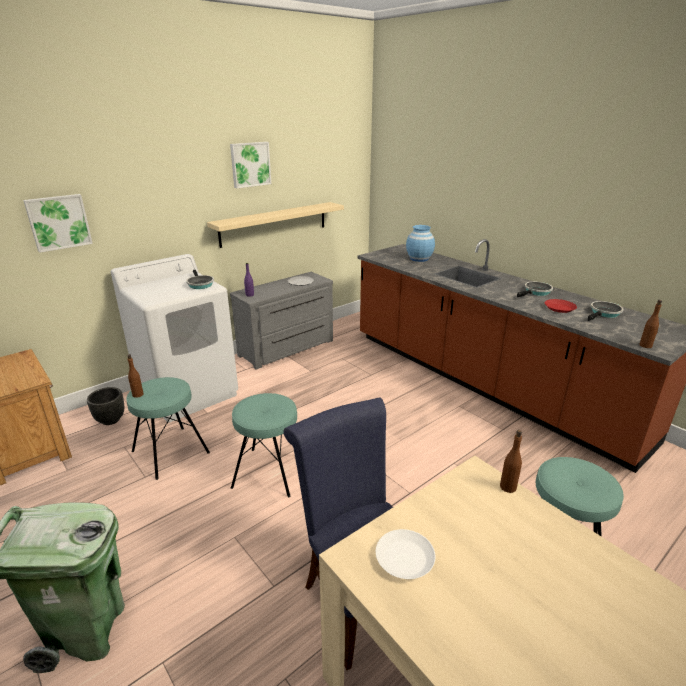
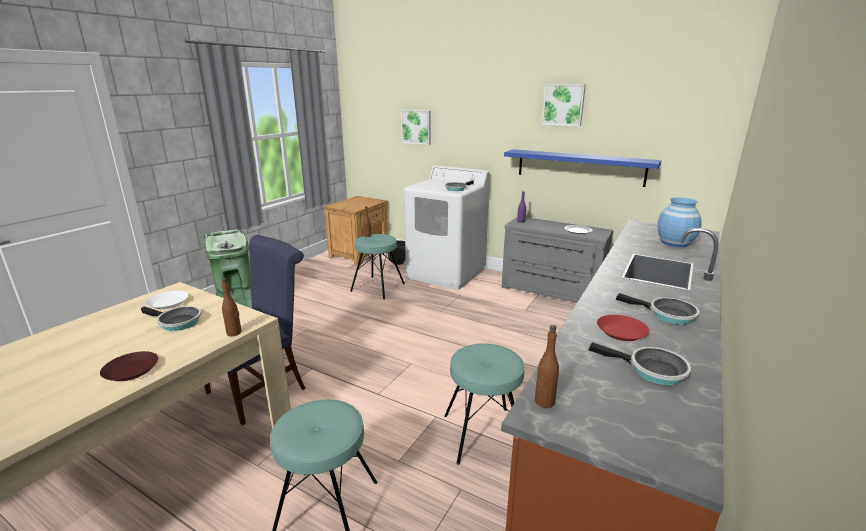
camera: 70 degrees right, 5 degrees down
(270, 472) = (375, 325): turquoise stool -> turquoise stool (483, 435)
(274, 224) = (579, 167): beige shelf -> blue shelf
(473, 540) = (177, 322): none -> frying pan
(596, 569) = (132, 370): none -> brown plate

